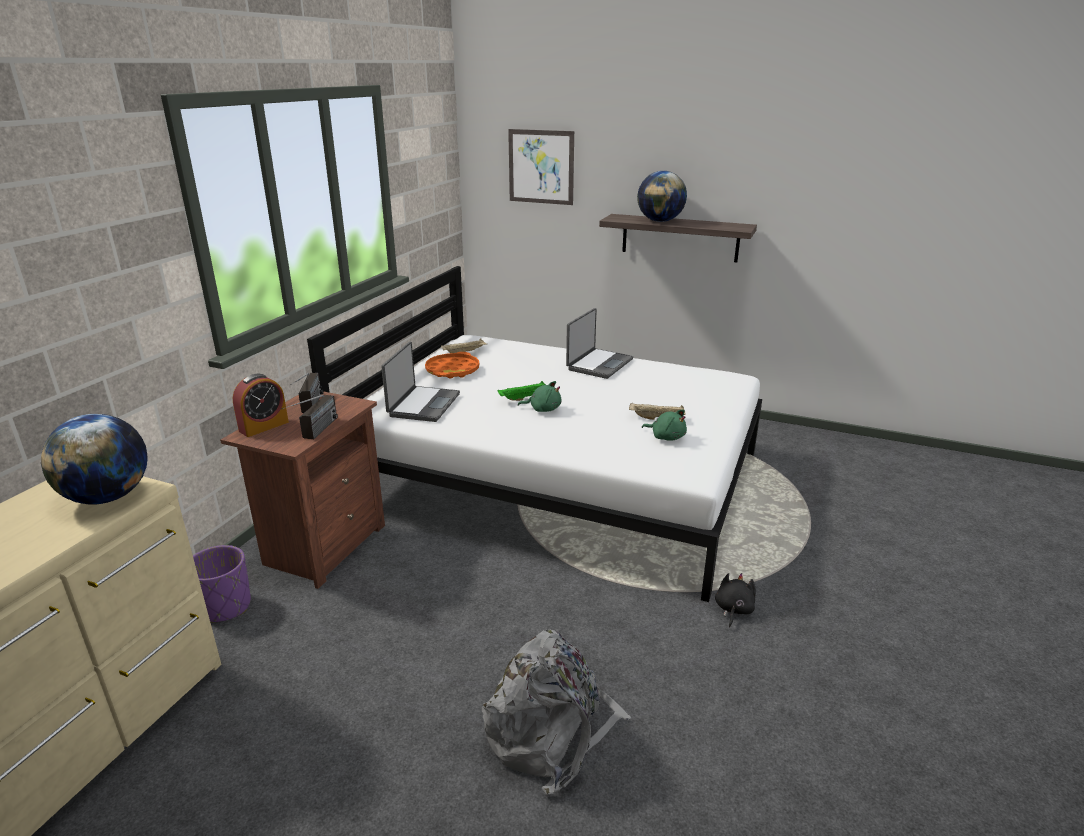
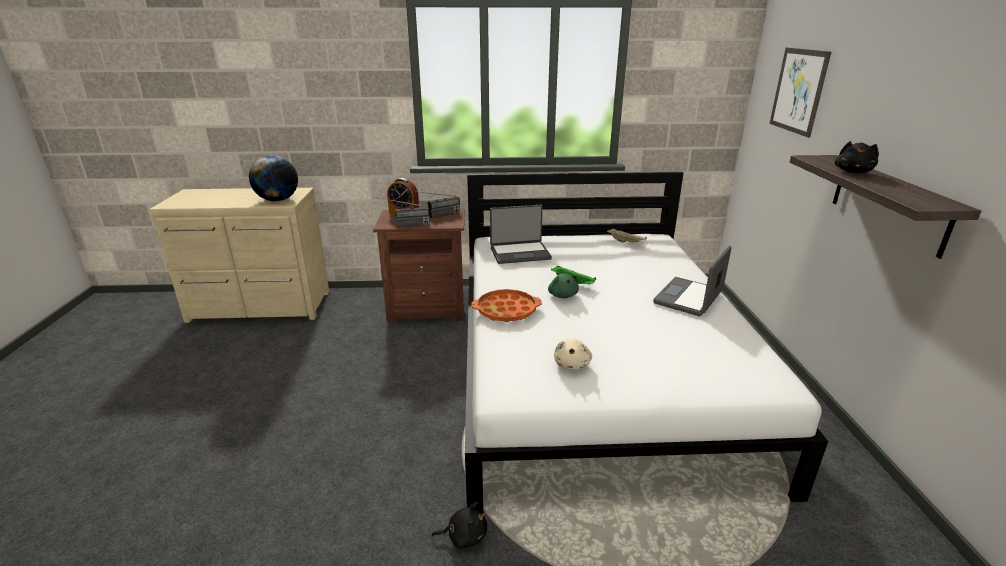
camera: 65 degrees right, 0 degrees up
(225, 607) = (358, 303): purple planter -> none
(452, 370) = (589, 247): orange tray -> orange tray (506, 310)
(551, 732) = (282, 456): grey backpack -> none
(598, 364) = (689, 298): laptop -> laptop turned 120 degrees clockwise
(657, 418) = (608, 352): beige tray -> none
(660, 221) = (853, 172): globe -> black plush toy
(666, 437) = (572, 364): green plush toy -> beige plush toy

